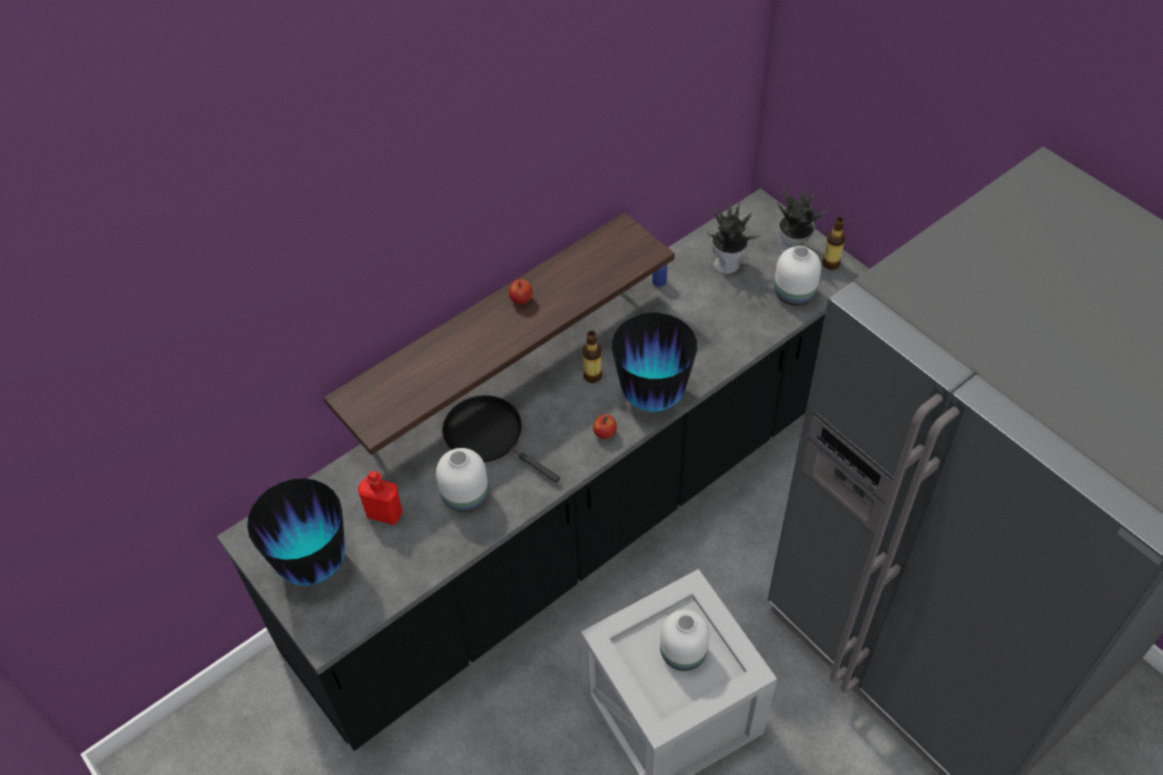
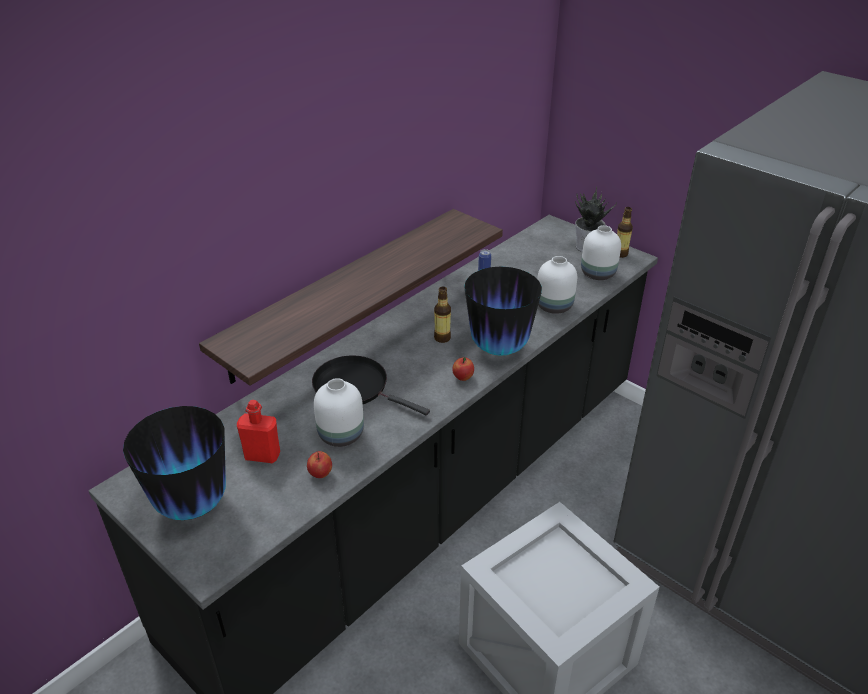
camera: 10 degrees left, 15 degrees down
(521, 300) = (377, 265): apple -> apple (320, 474)
(684, 654) = (564, 576): white vase -> white vase (555, 306)
(727, 264) = (537, 259): potted plant -> none

